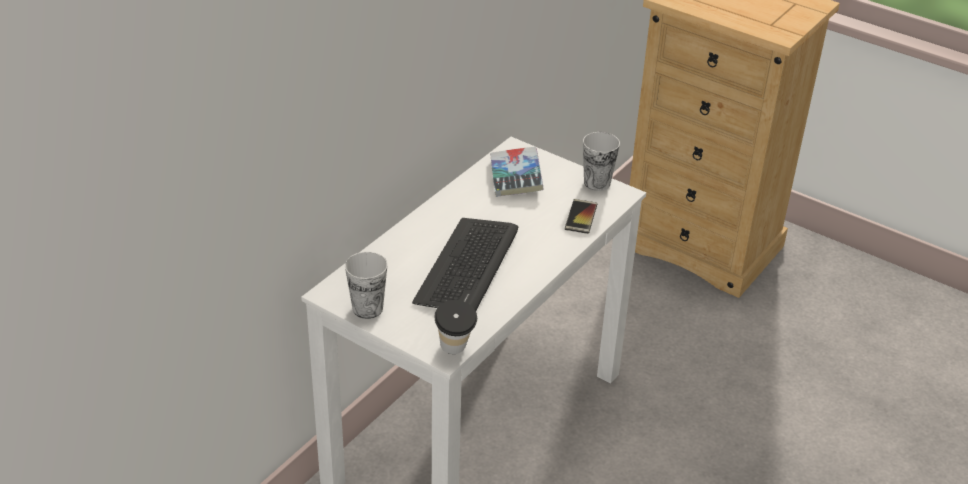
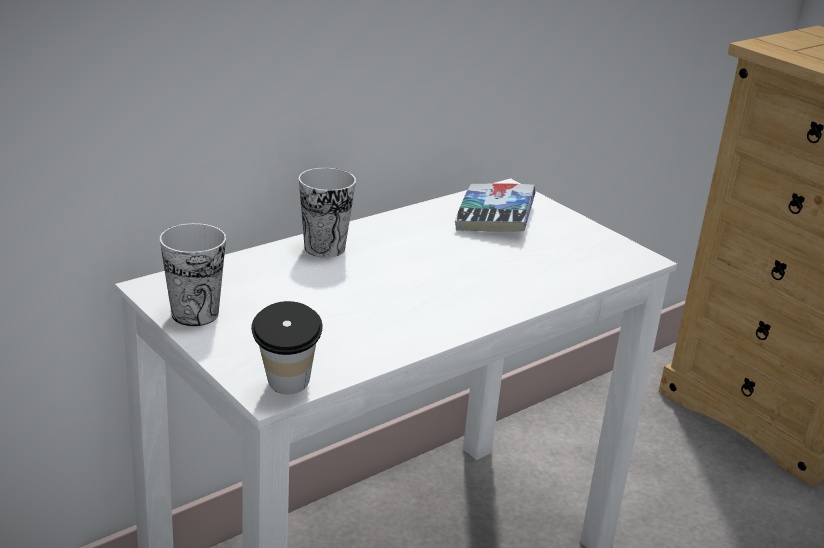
camera: 15 degrees right, 10 degrees down
(468, 267) = (371, 296): keyboard -> none
(581, 217) = (567, 272): phone -> none
(597, 183) = (608, 241): cup -> cup (324, 248)

